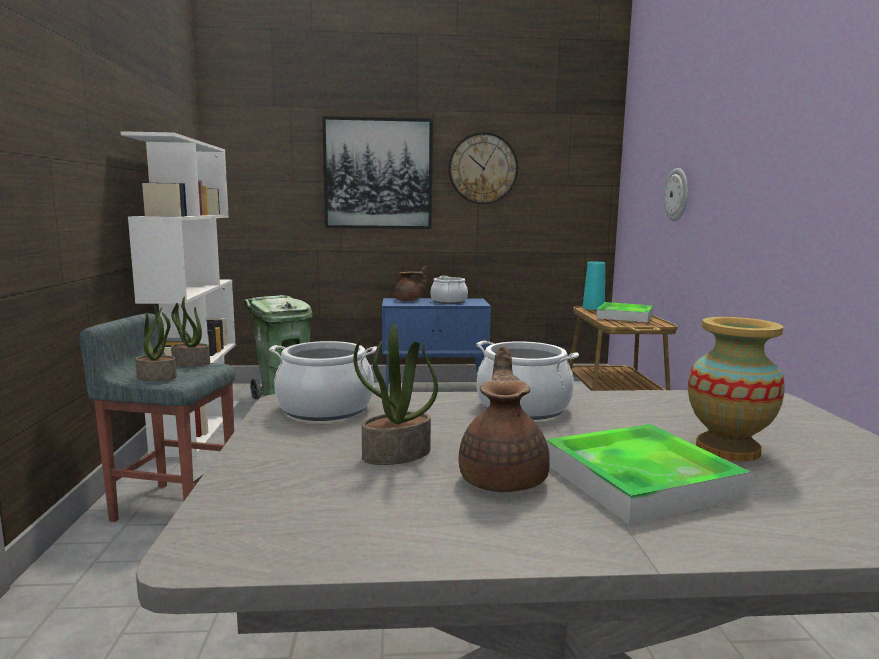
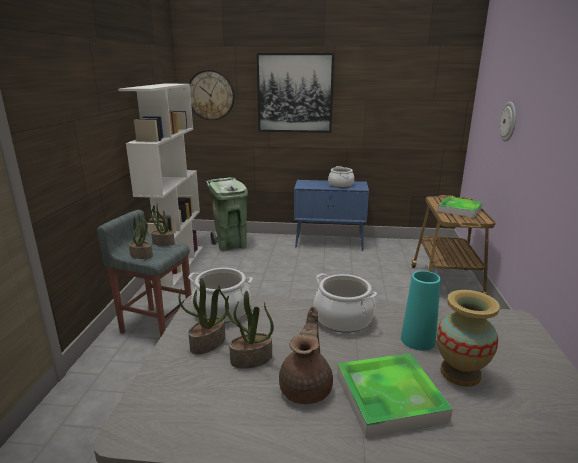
camera: 10 degrees right, 10 degrees up
(315, 443) = (208, 344): none -> potted plant
(409, 300) = (314, 183): brown teapot -> none
(483, 168) = (370, 88): wall clock -> wall clock (211, 95)
(593, 308) = (440, 198): turquoise vase -> turquoise vase (418, 340)

